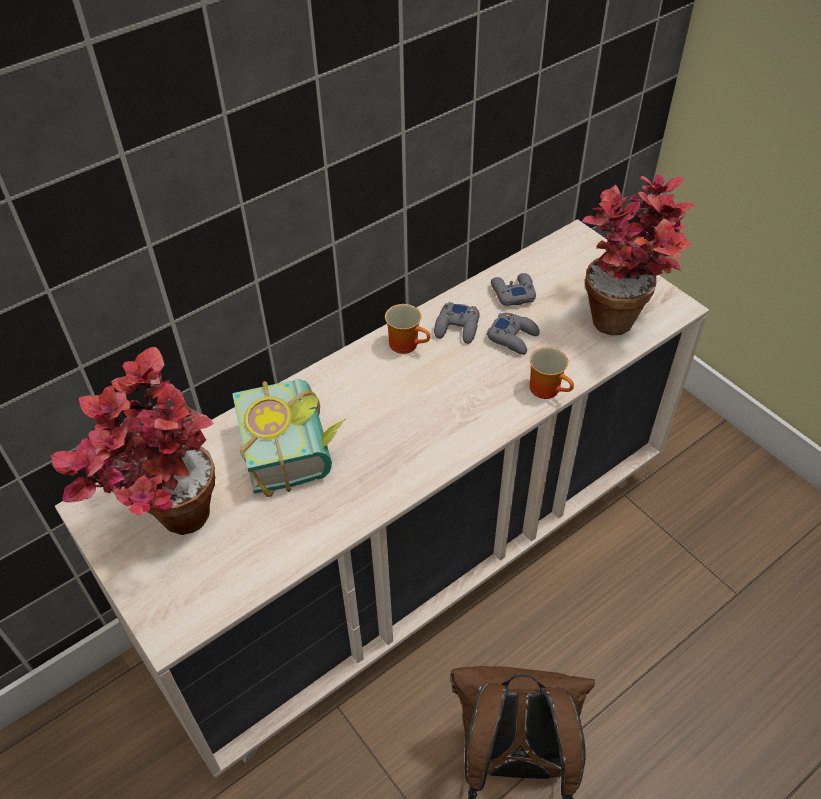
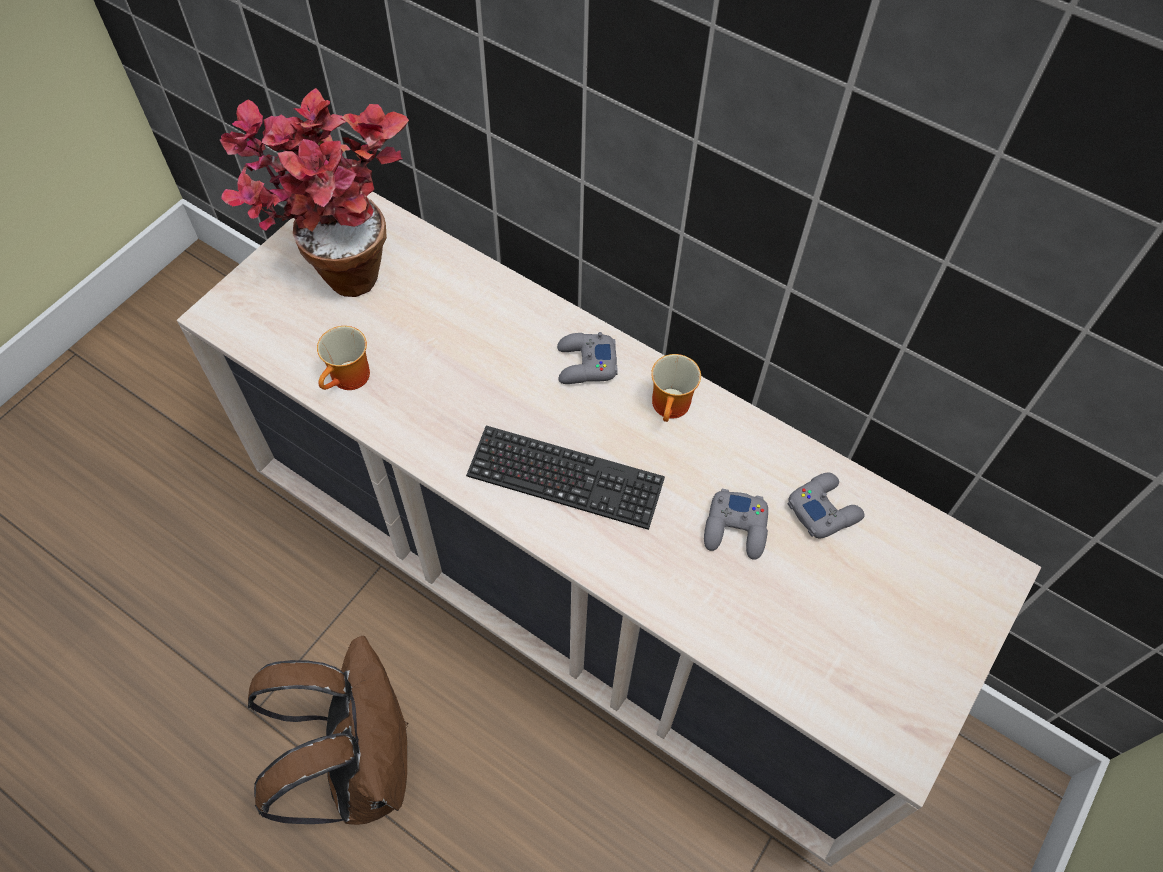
camera: 70 degrees right, 10 degrees up
(297, 448) = (467, 344): book -> none
(444, 415) = (565, 479): none -> keyboard
(457, 327) = (725, 456): grey game controller -> grey game controller (585, 364)
(549, 388) = (655, 593): mug -> mug (350, 379)
(622, 314) = (846, 669): potted plant -> none

